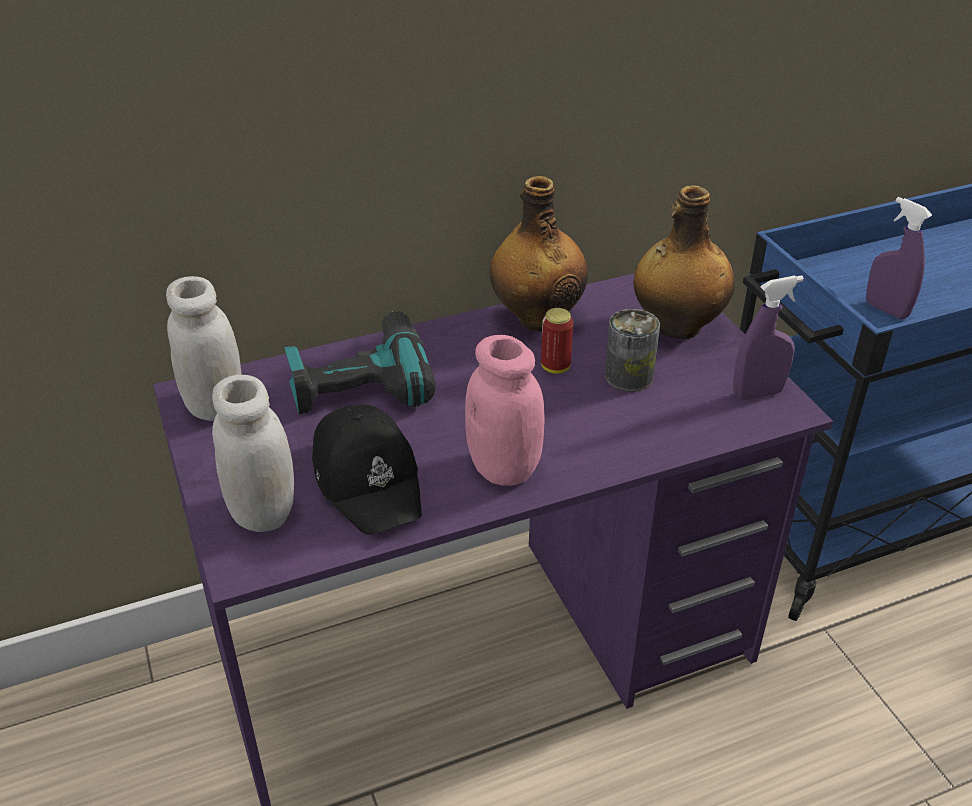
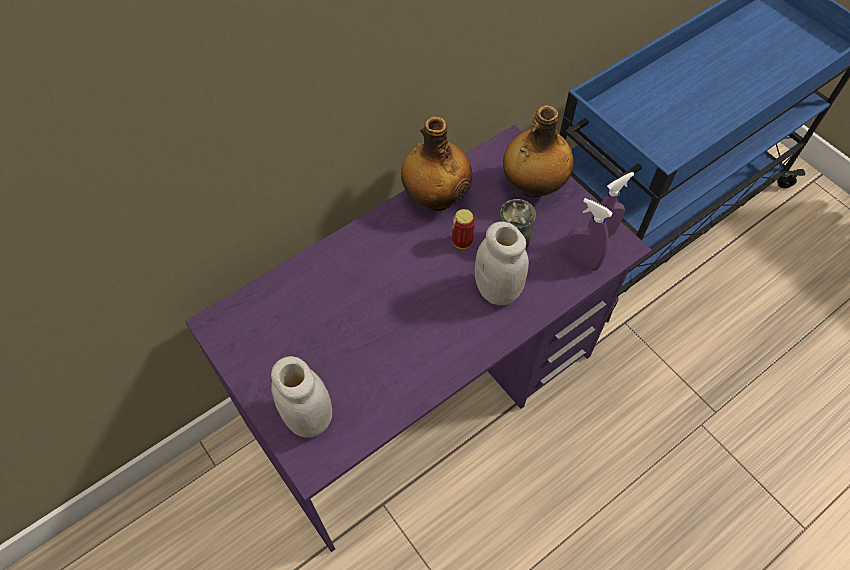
camera: 15 degrees left, 20 degrees up
(214, 405) = (238, 331): white jar -> white jar (497, 290)
(359, 380) = (331, 284): power drill -> none
(369, 480) = (370, 372): black cap -> none
(504, 468) = (455, 341): pink jar -> none
(886, 310) = (661, 135): purple spray bottle -> purple spray bottle (581, 261)

